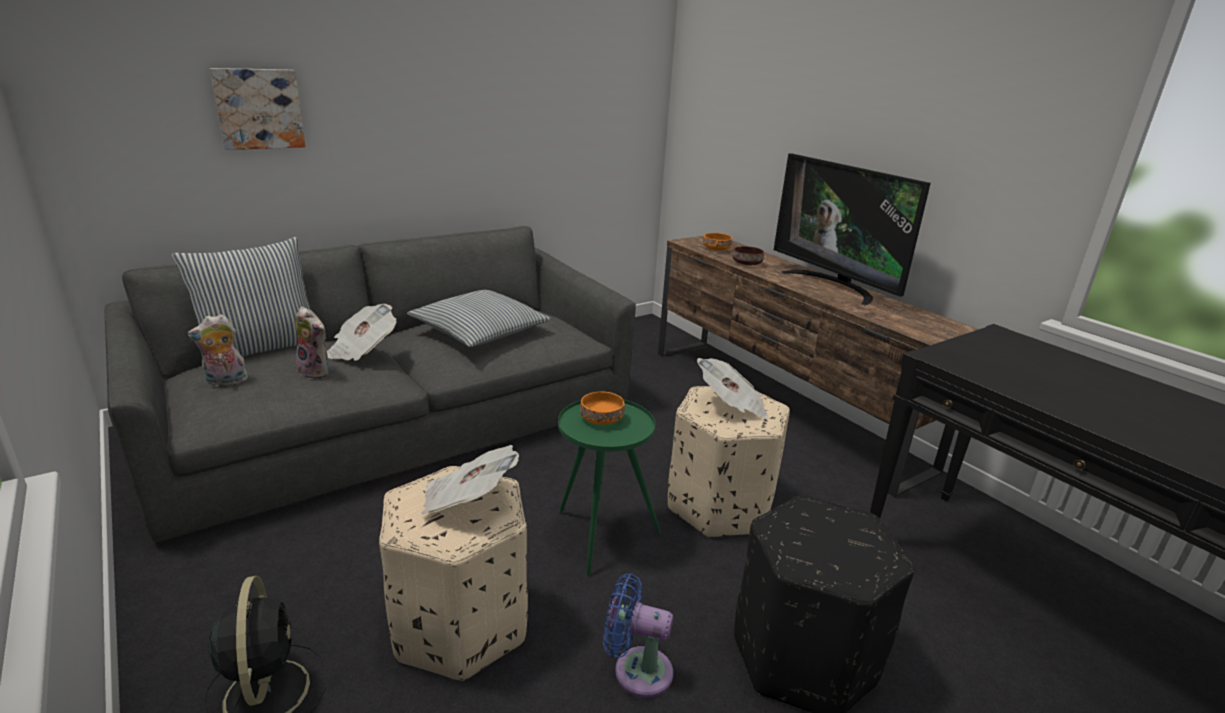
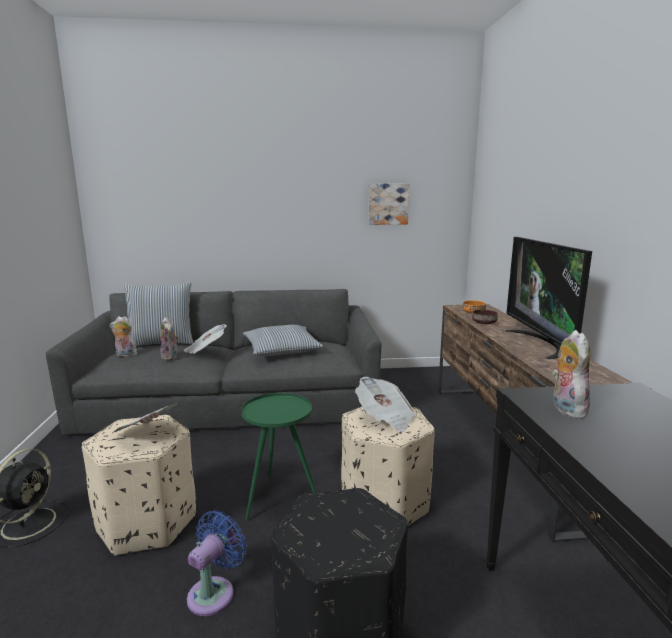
camera: 30 degrees right, 10 degrees down
(258, 108) = (191, 213): picture -> picture (388, 204)
(600, 419) = (277, 406): orange bowl -> none
(636, 670) = (214, 592): blue fan -> blue fan turned 75 degrees clockwise
(983, 365) = (565, 409): none -> plush toy

